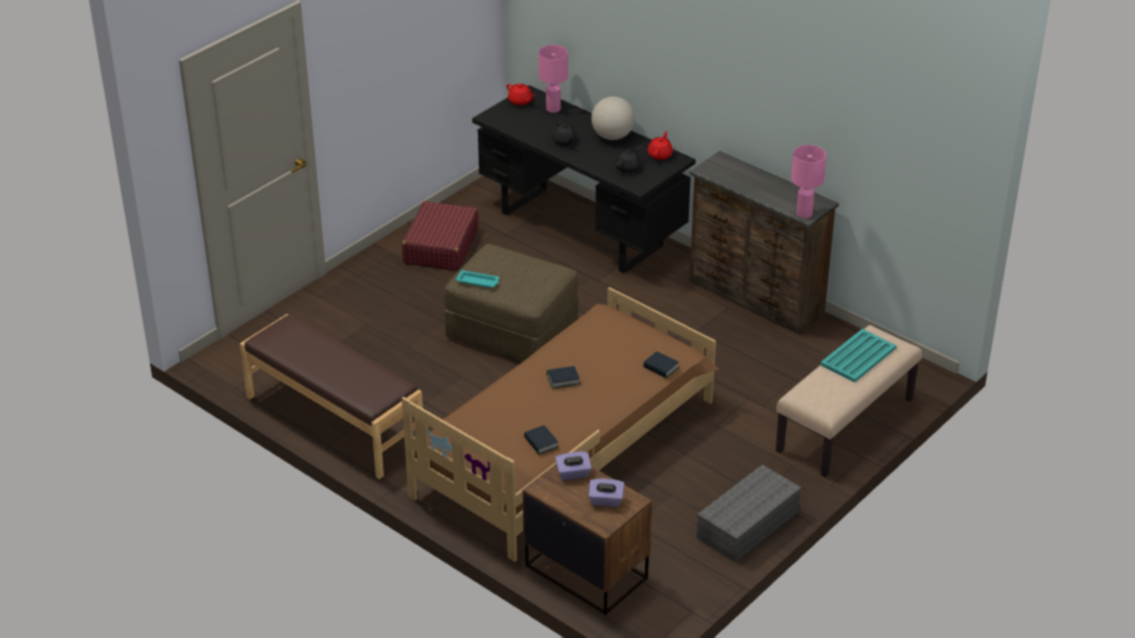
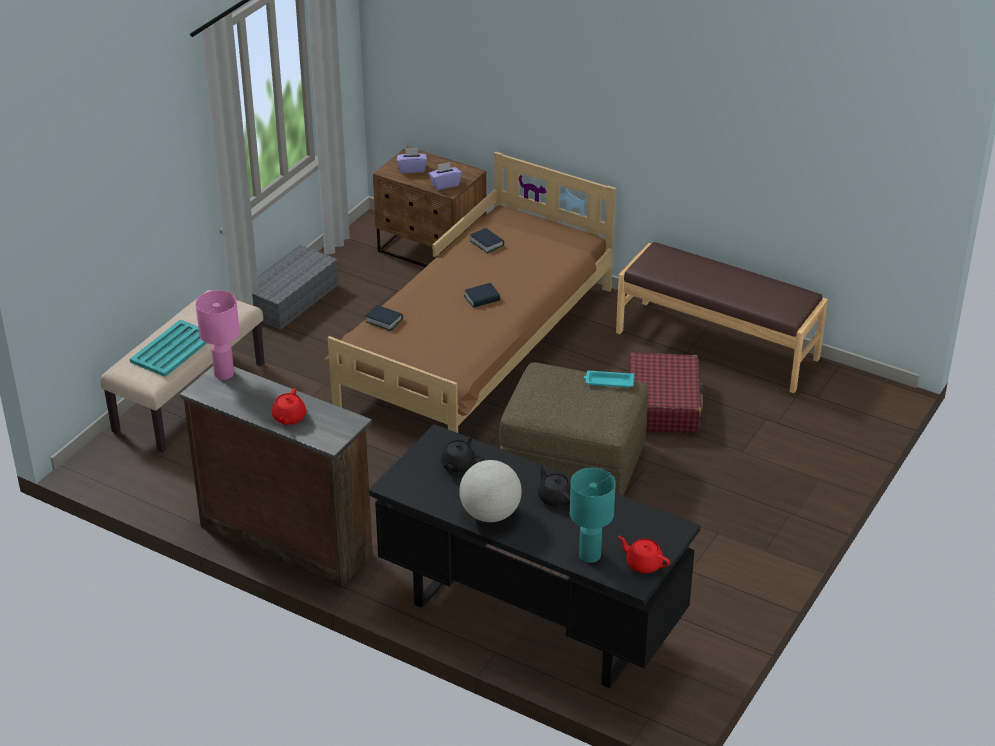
camera: 170 degrees right, 0 degrees up
(440, 247) = (708, 567): red suitcase -> red suitcase (663, 405)
(553, 108) = (590, 555): pink table lamp -> turquoise table lamp
(660, 155) = (418, 490): red teapot -> red teapot (289, 418)

